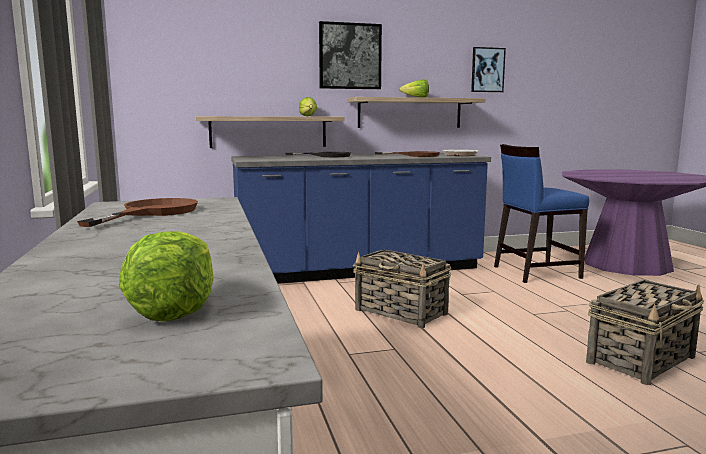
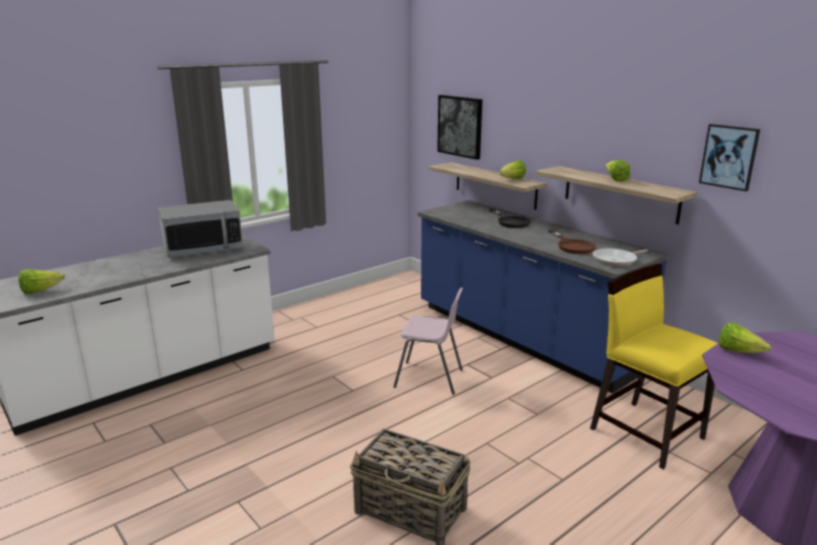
camera: 65 degrees right, 10 degrees up
(152, 213) = (203, 248): brown frying pan -> microwave
(350, 56) = (565, 123): picture -> picture (460, 126)
(401, 312) = (429, 378): basket -> pink chair
(535, 272) = (646, 432): blue chair -> yellow chair
(591, 177) = (738, 351): none -> lettuce

